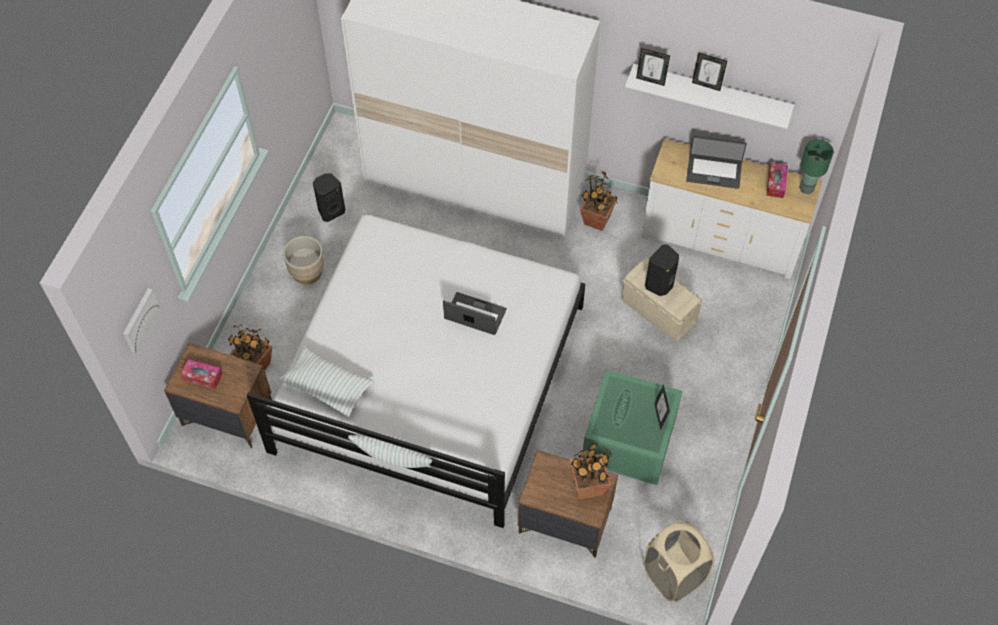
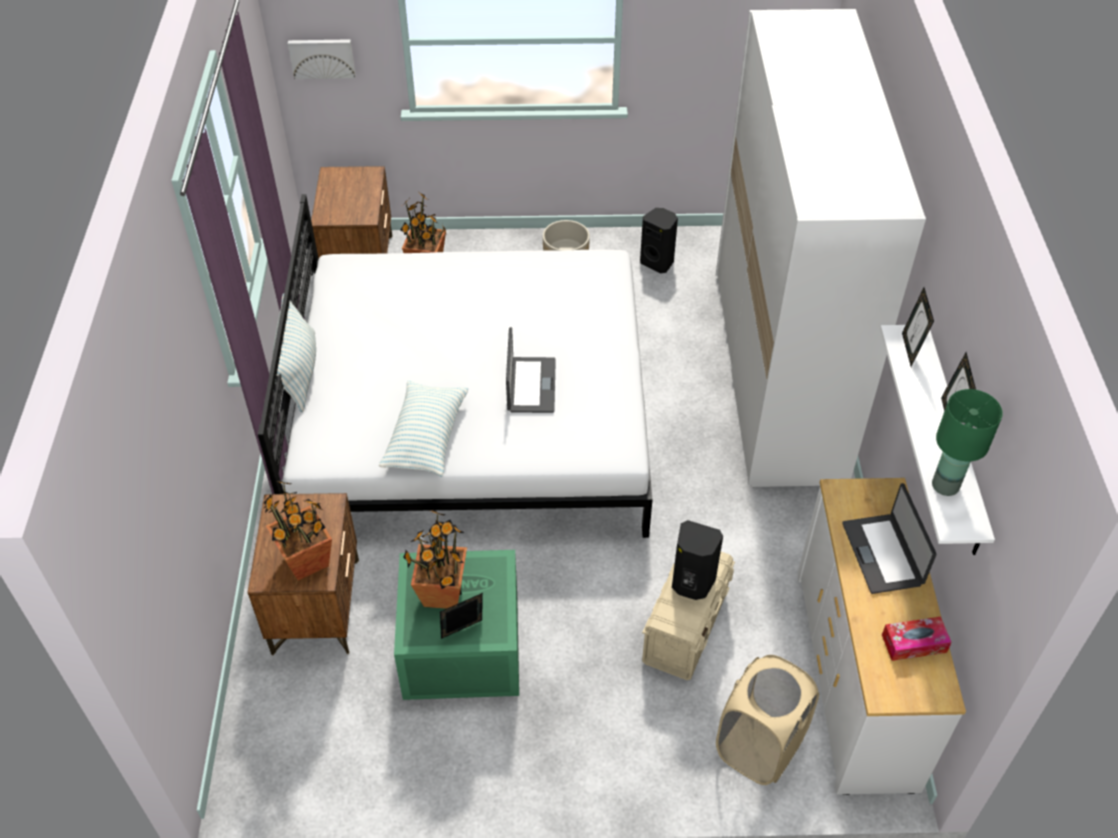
camera: 70 degrees right, 10 degrees down
(202, 377) = (346, 187): tissue box -> none
(327, 386) = (376, 286): pillow -> pillow (426, 437)
(597, 220) = (796, 515): potted plant -> potted plant (442, 594)
(673, 575) = (267, 757): beige laundry basket -> beige laundry basket (759, 746)
(806, 189) = (931, 691): green table lamp -> green table lamp (944, 485)

